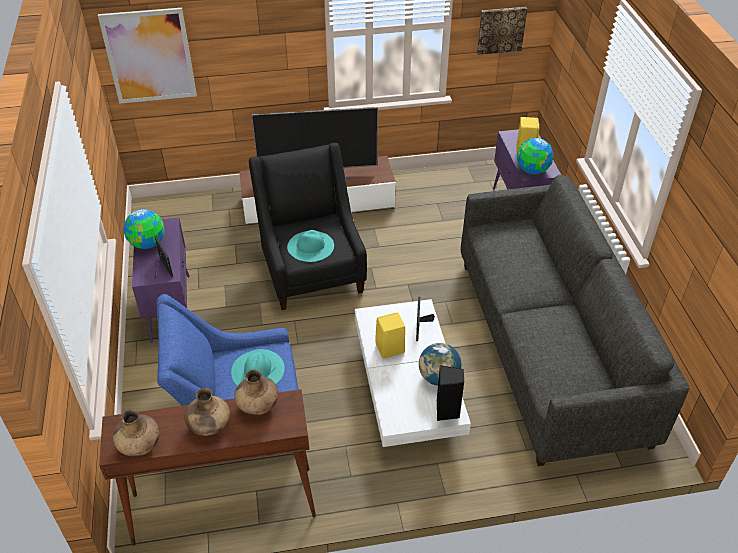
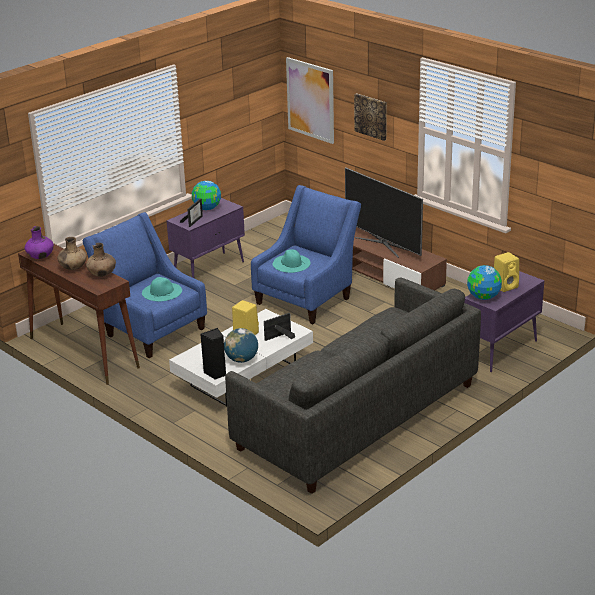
camera: 55 degrees right, 15 degrees down
(140, 445) = (40, 257): brown vase -> purple vase
(312, 271) = (307, 298): black armchair -> blue armchair
(501, 30) = (551, 179): picture -> picture (371, 116)

